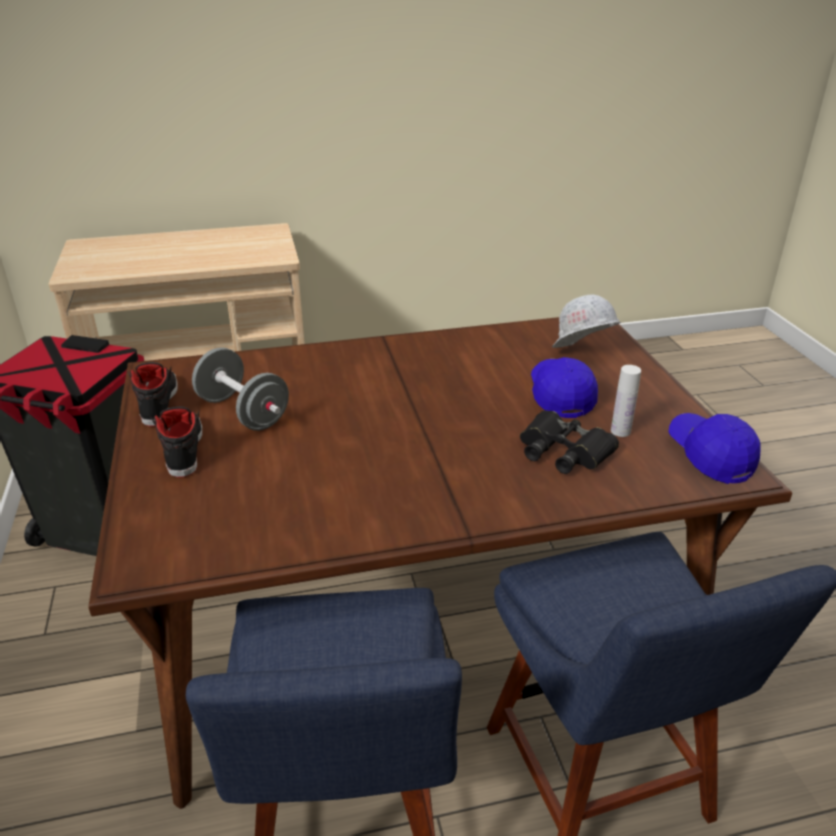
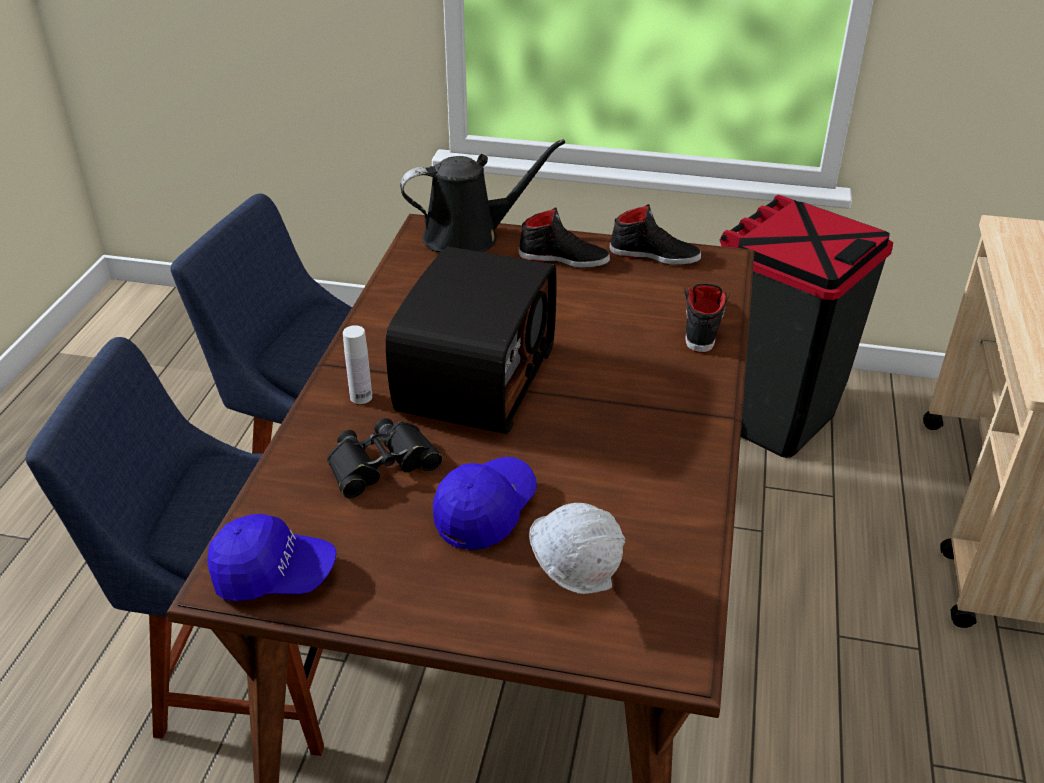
camera: 115 degrees right, 5 degrees up
(152, 524) = (469, 237): none -> black watering can
(243, 412) = (604, 293): grey dumbbell -> none
(270, 362) = (702, 324): none -> black shoe
(421, 442) = (473, 378): none -> radio
(560, 396) = (485, 511): blue cap -> blue cap turned 75 degrees counterclockwise
(620, 431) = (378, 526): white bottle -> white bottle (361, 397)

